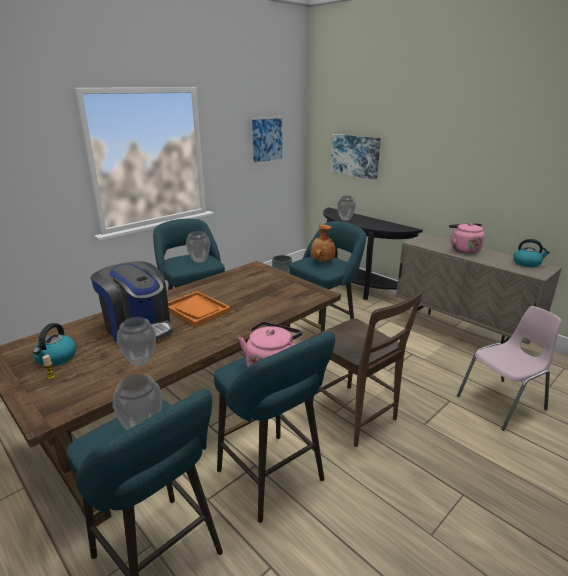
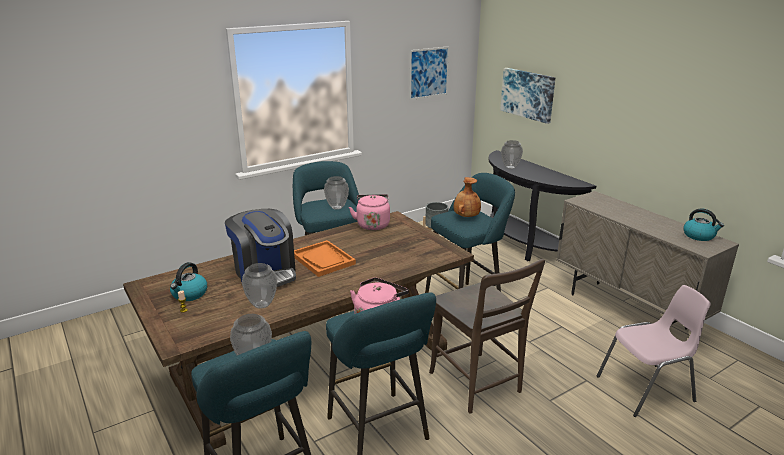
camera: 10 degrees right, 0 degrees up
(464, 249) = (632, 214): pink kettle -> pink kettle (372, 224)

